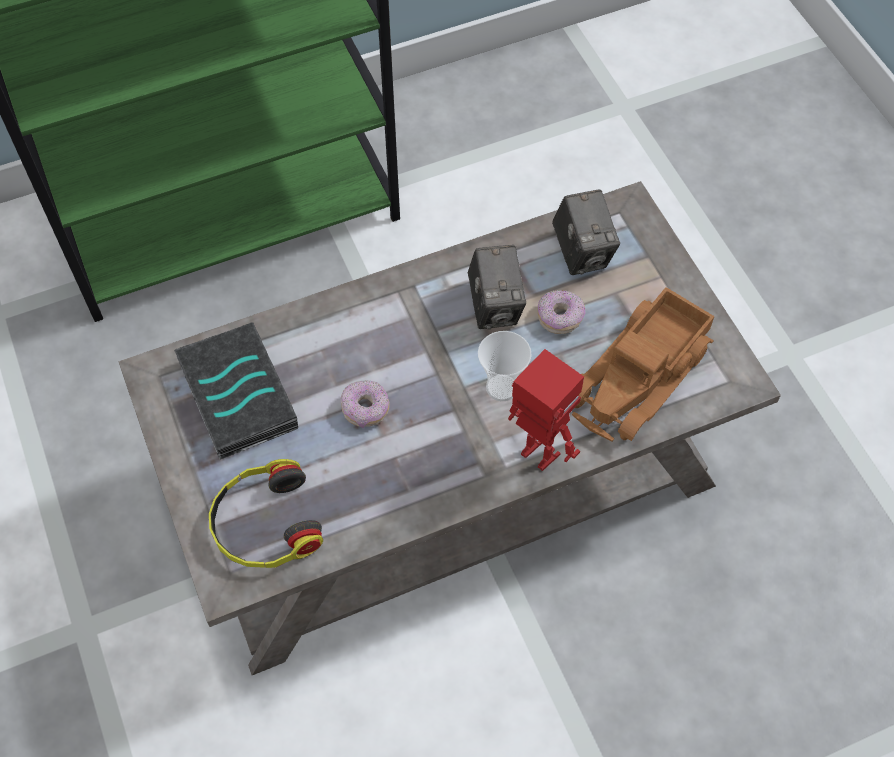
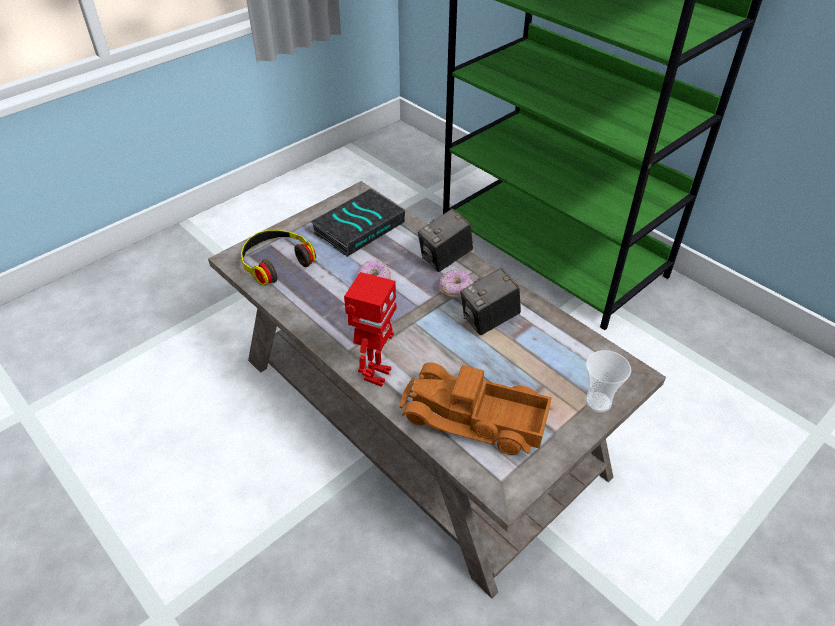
camera: 70 degrees right, 15 degrees down
(501, 387) = (423, 341): cup -> cup (598, 402)
(559, 317) = (500, 358): donut -> donut (455, 290)
(582, 252) = (568, 356): camera -> camera (445, 259)

